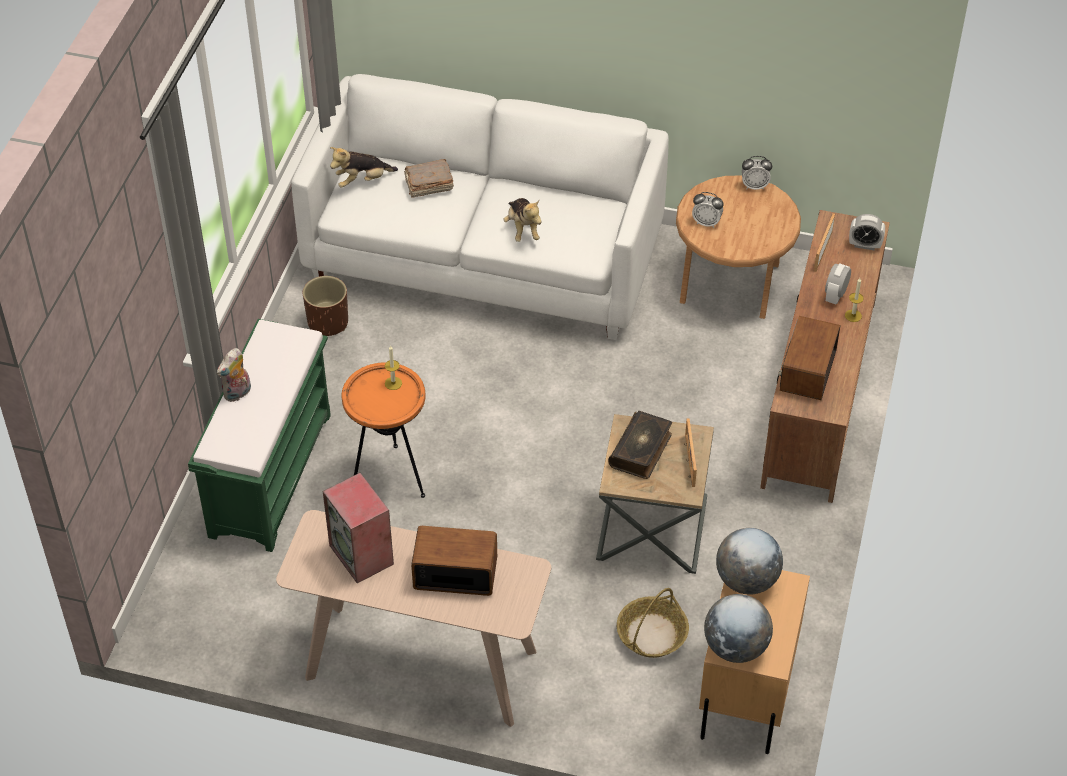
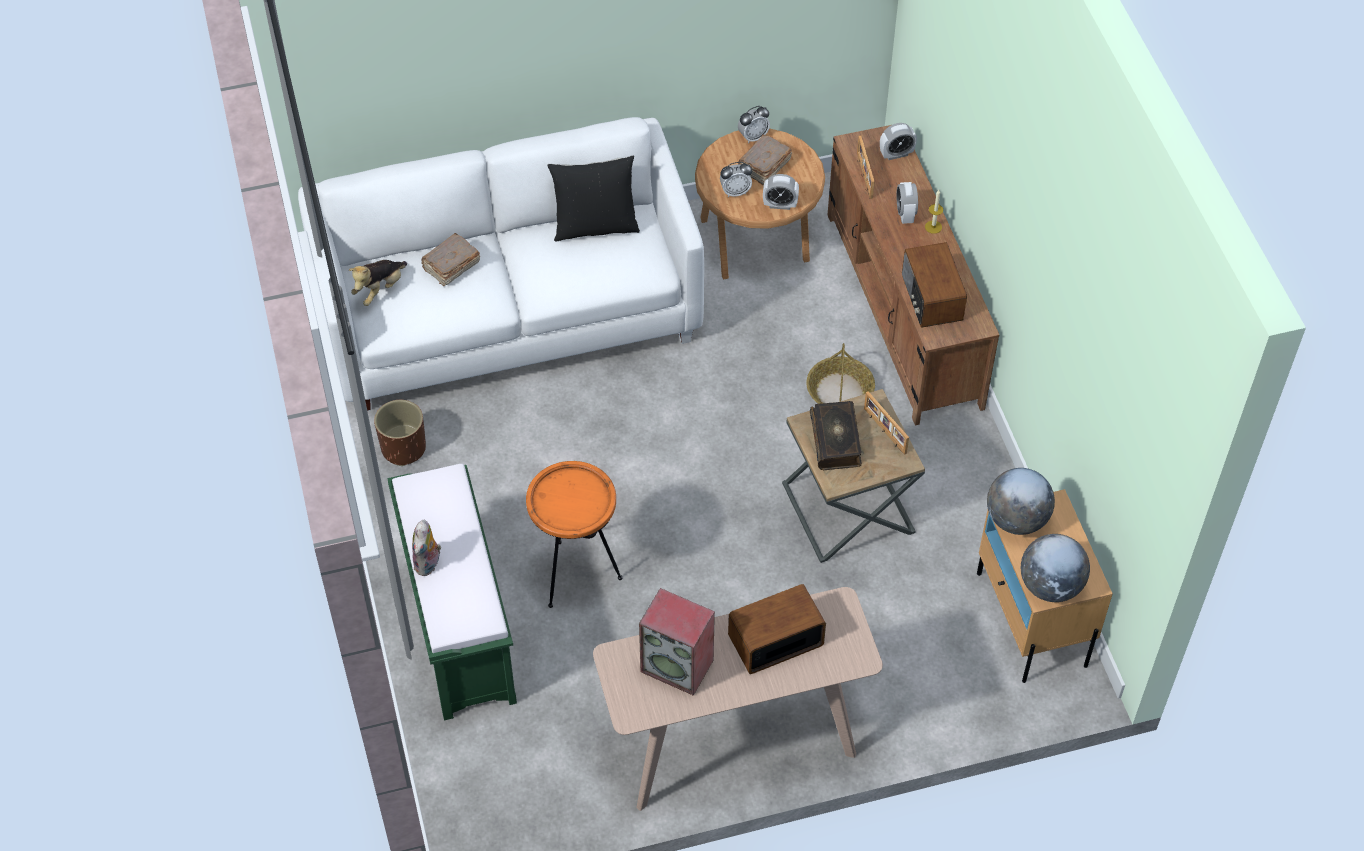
camera: 30 degrees left, 5 degrees up
(393, 383) = (572, 483): candle -> none
(522, 229) = (573, 272): plush toy -> none
(568, 201) = (595, 226): none -> black pillow
(652, 635) = (917, 608): basket -> basket (840, 392)
(737, 247) = (780, 205): none -> alarm clock
(745, 212) = (763, 166): none -> brown book

